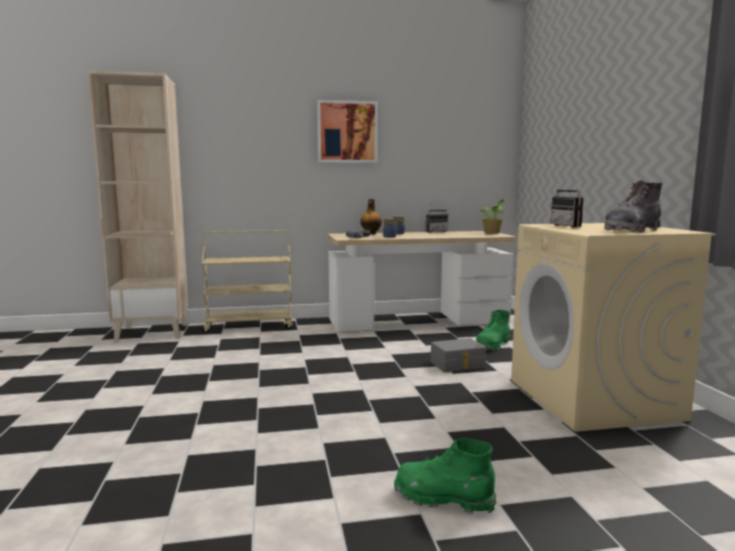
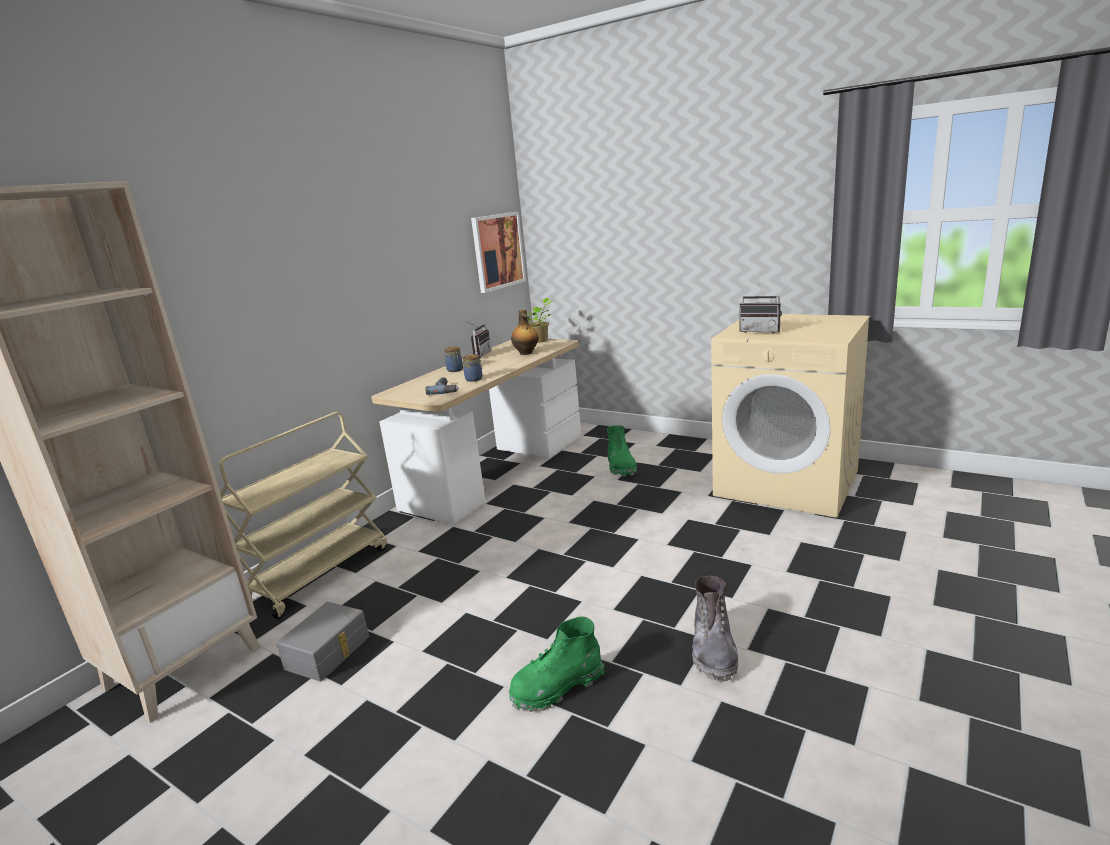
camera: 45 degrees left, 10 degrees up
(347, 132) = (361, 241): picture -> picture (498, 251)
(370, 233) = (426, 380): bottle -> bottle (526, 353)
(443, 498) = (907, 626): green boot -> green boot (557, 687)
(458, 365) = (645, 502): grey storage box -> grey storage box (329, 652)
(631, 231) = (827, 327): grey boot -> grey boot (713, 650)

